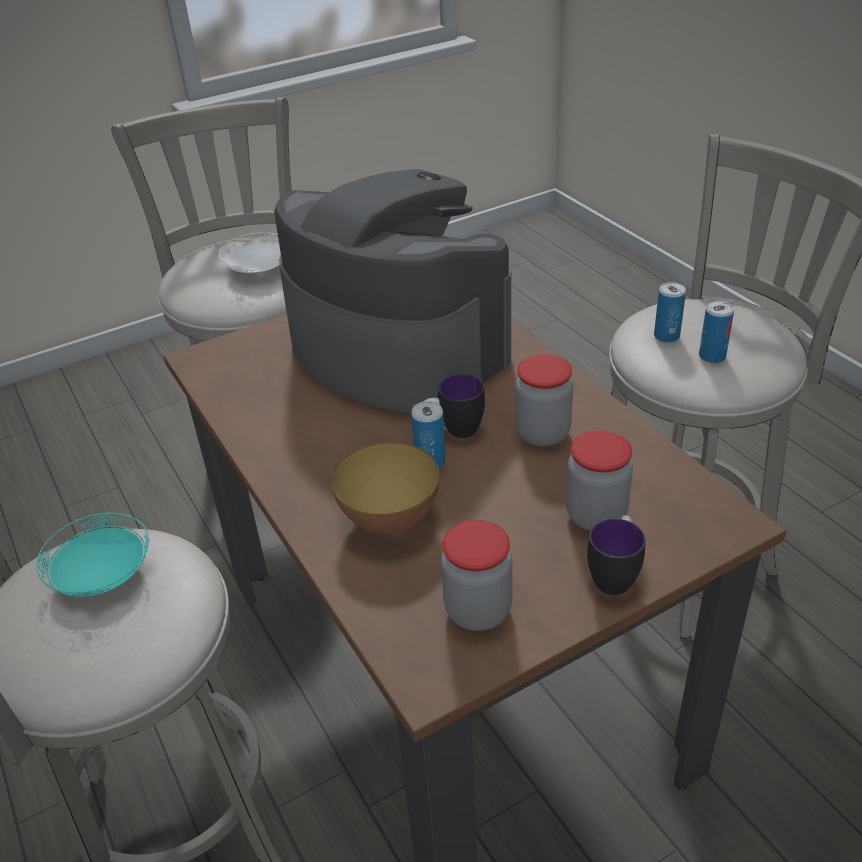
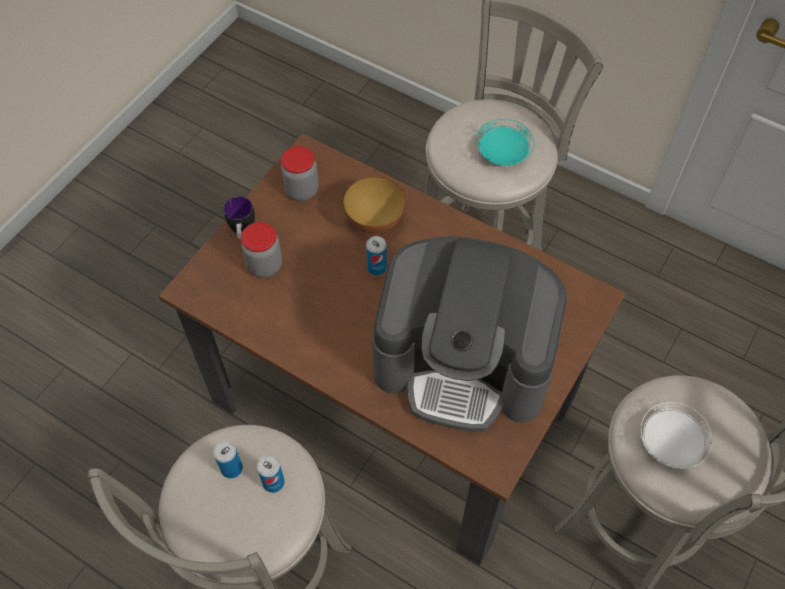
camera: 150 degrees right, 20 degrees up
(454, 431) = (376, 297): mug -> none
(542, 433) = (320, 316): jar -> none

